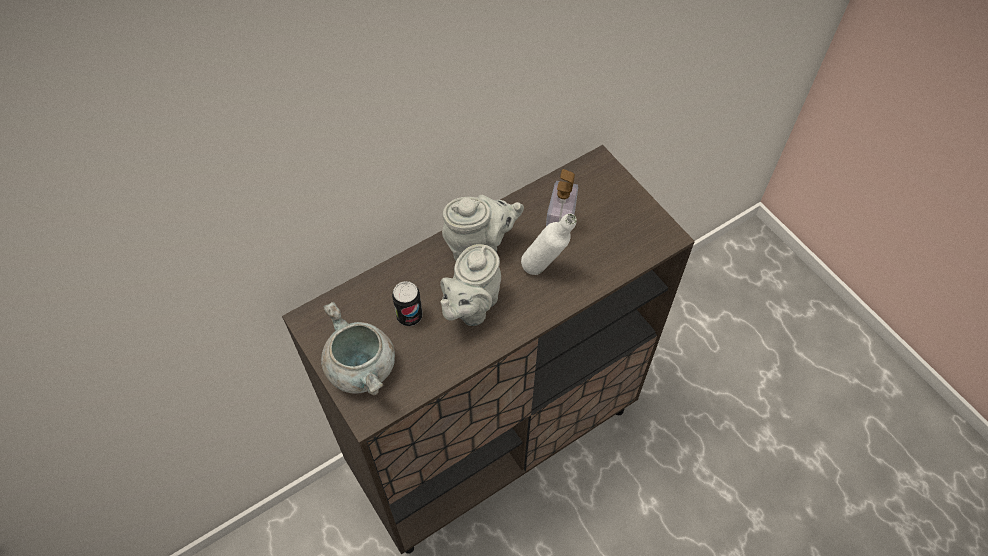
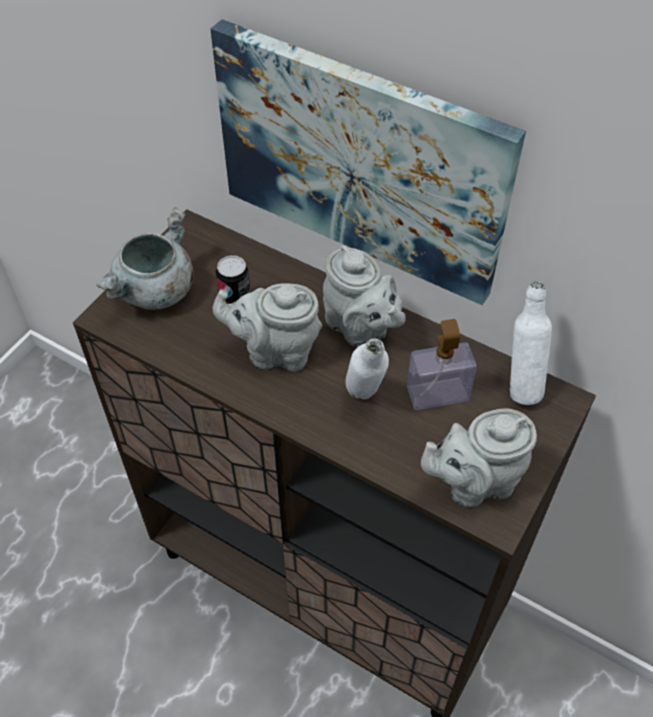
camera: 65 degrees right, 5 degrees down
(416, 149) = (361, 161): none -> picture
(576, 178) = (520, 385): none -> white bottle
(636, 237) = (474, 482): none -> grey teapot

